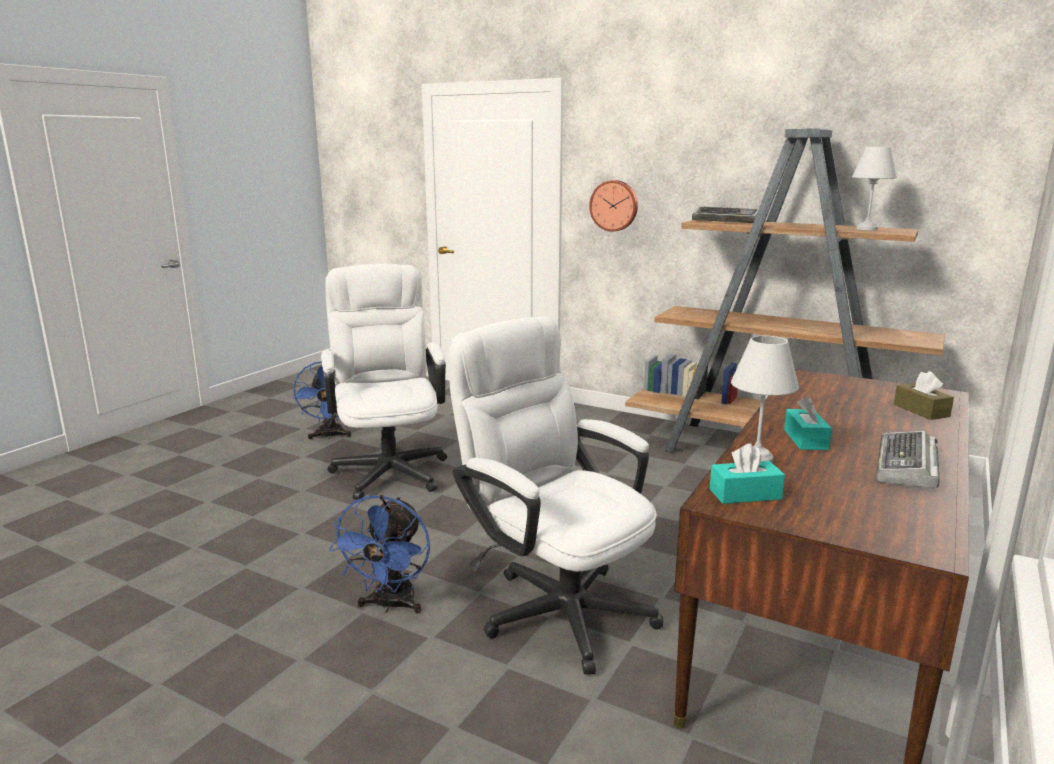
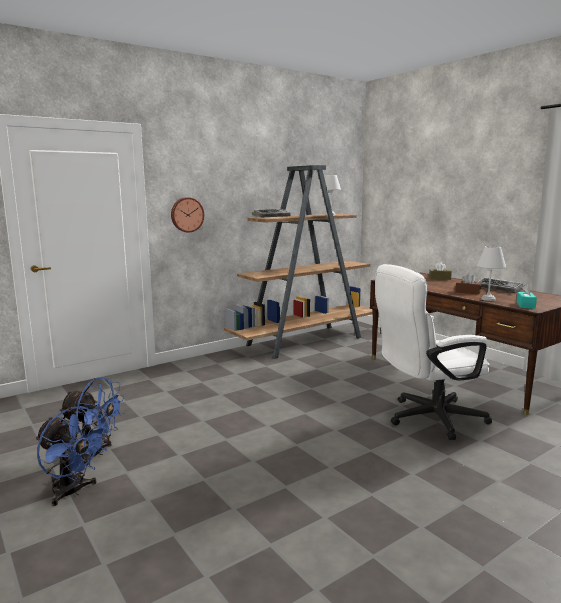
camera: 65 degrees left, 5 degrees down
(389, 467) = (201, 437): white office chair -> none
(390, 605) = (409, 463): blue fan -> blue fan (73, 492)
(805, 439) = (467, 292): turquoise tissue box -> brown tissue box

